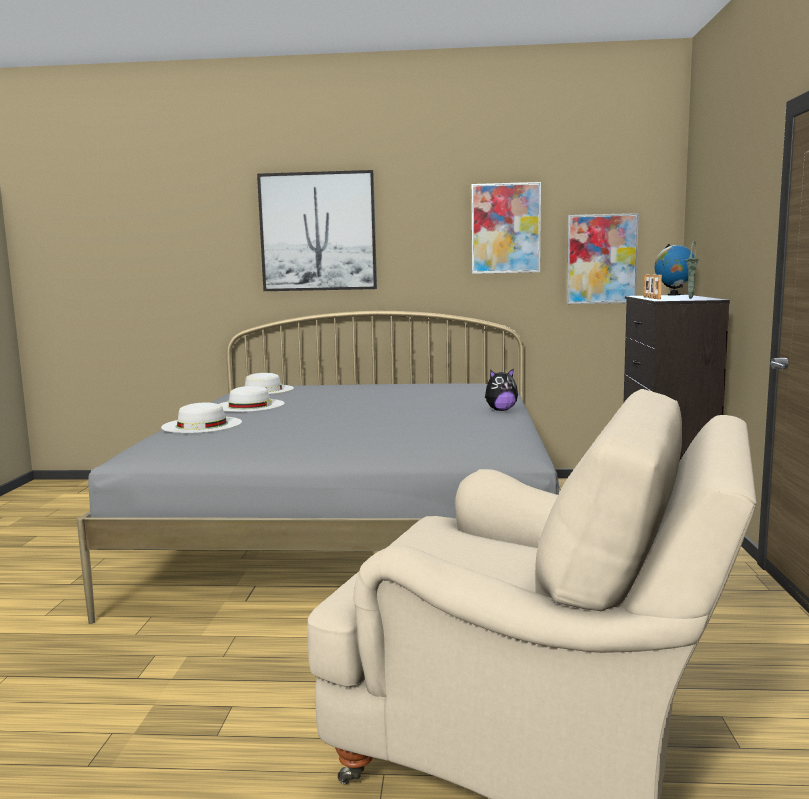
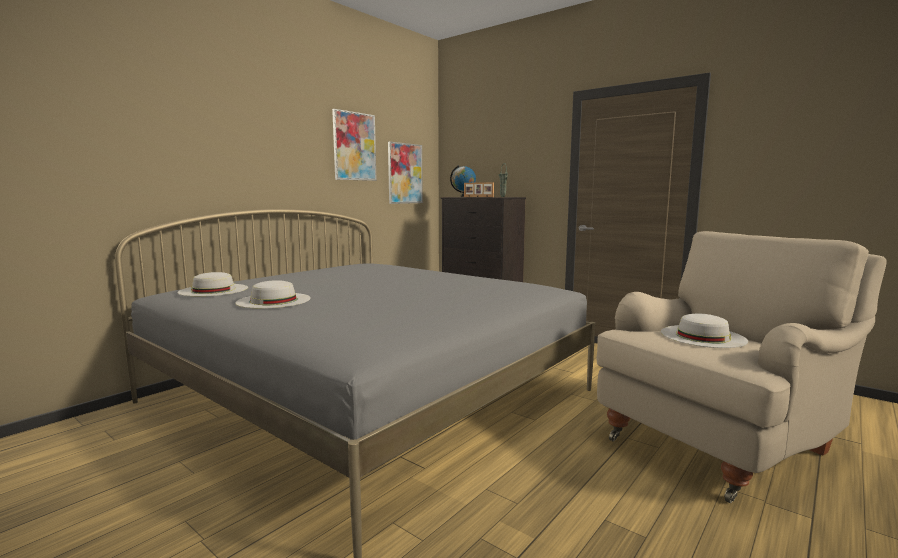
camera: 55 degrees left, 0 degrees up
(202, 425) = (316, 319): white hat -> white hat (702, 336)
(318, 232) = (210, 131): picture -> none
(500, 410) = (454, 273): plush toy -> none

